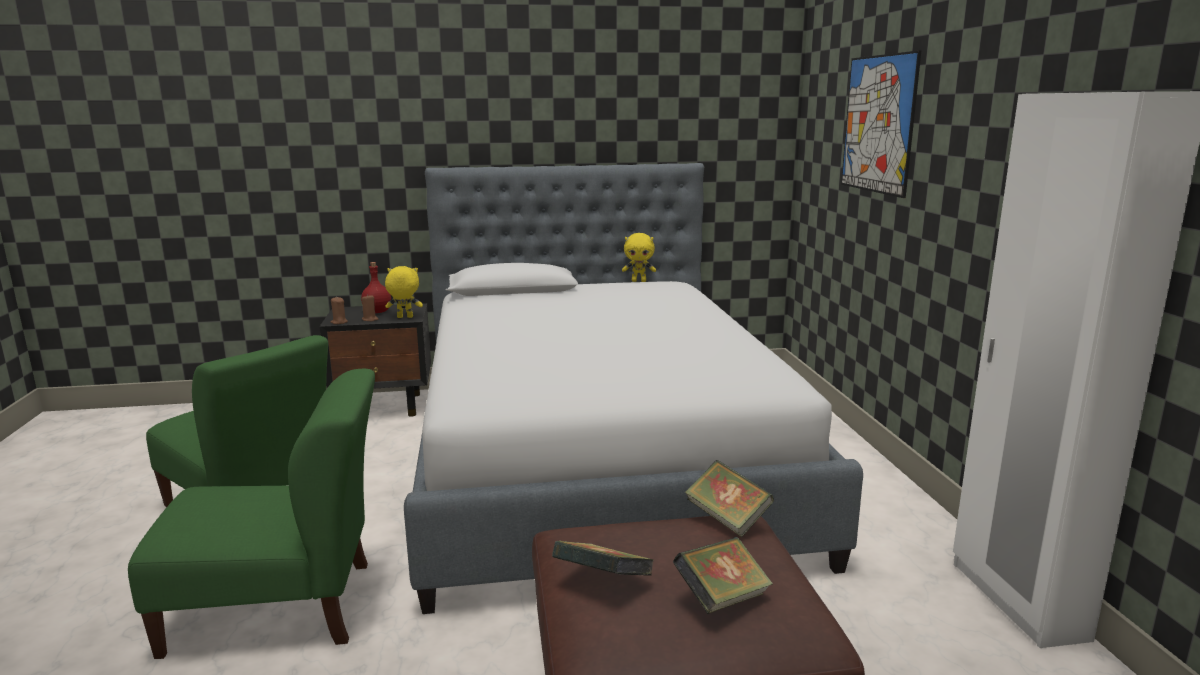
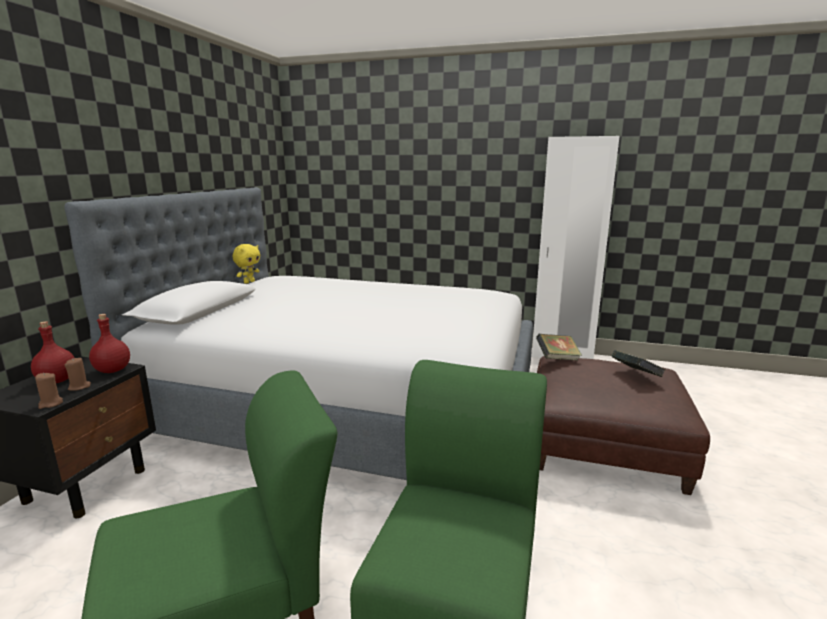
camera: 65 degrees left, 0 degrees up
(404, 317) = (113, 370): yellow plush toy -> red bottle
(603, 582) = (617, 398): book -> none
(878, 124) = (388, 156): picture -> none

